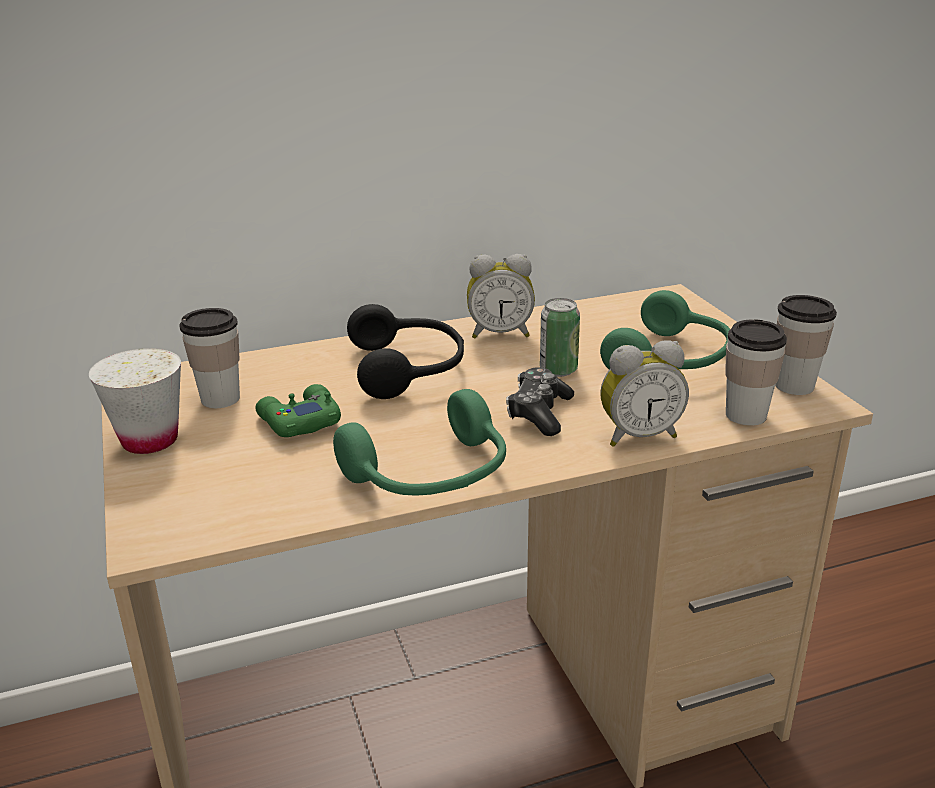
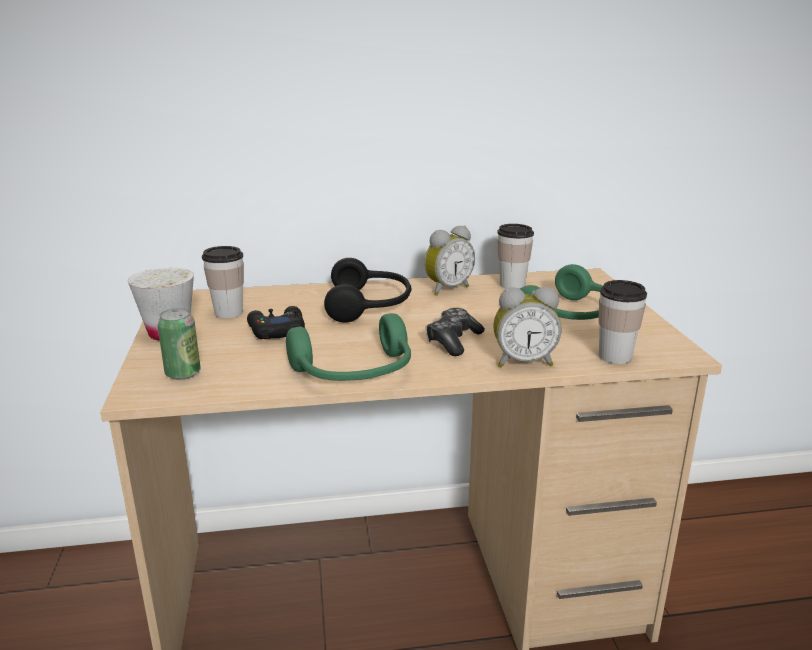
camera: 10 degrees right, 5 degrees down
(299, 421) = (276, 330): green game controller -> black game controller
(500, 333) = (447, 289): alarm clock -> alarm clock turned 45 degrees counterclockwise
(558, 370) = (480, 315): can -> can (183, 374)
(794, 386) = (663, 340): cup -> cup (512, 284)

